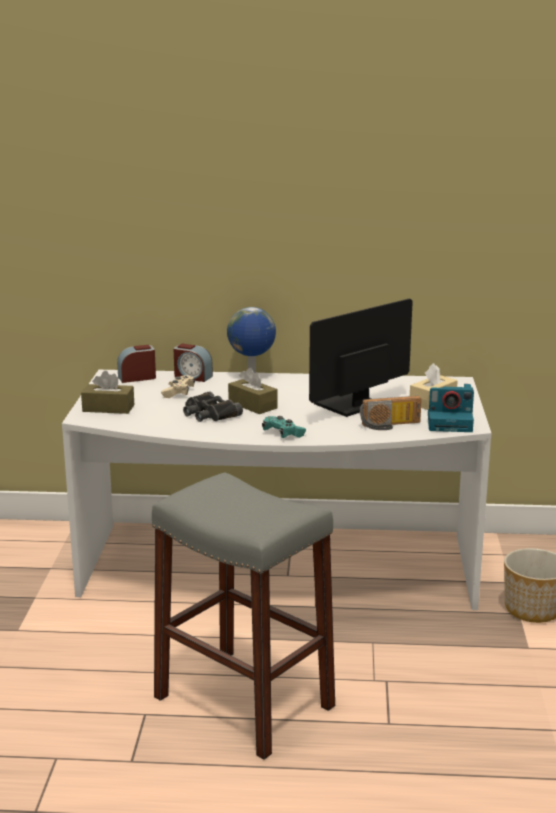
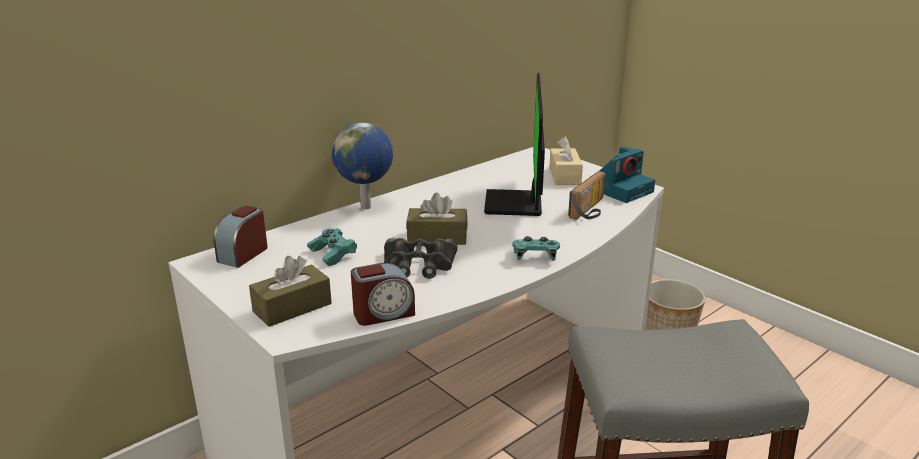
camera: 45 degrees left, 5 degrees up
(178, 393) = (332, 254): beige game controller -> turquoise game controller
(192, 377) = (306, 229): alarm clock -> alarm clock (383, 313)

